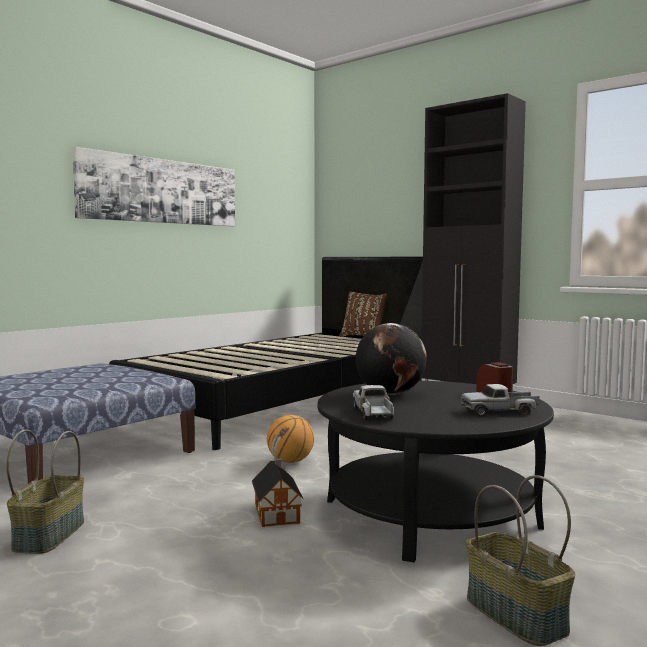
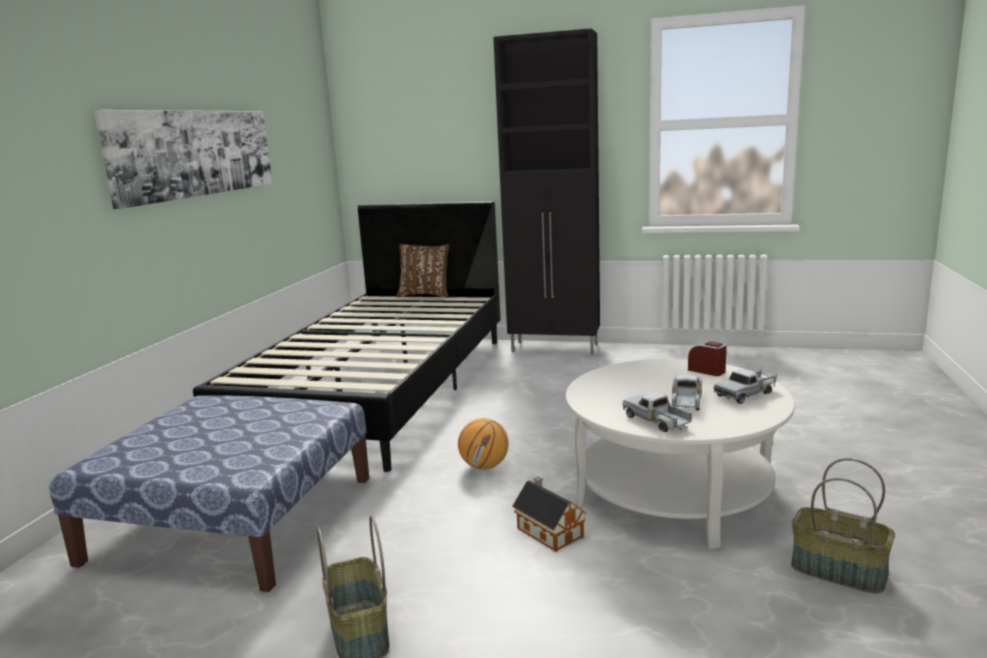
camera: 25 degrees left, 10 degrees up
(390, 394) = (624, 389): globe -> none
(429, 407) = (686, 401): none -> toy truck
(429, 513) = (673, 492): black coffee table -> white coffee table

